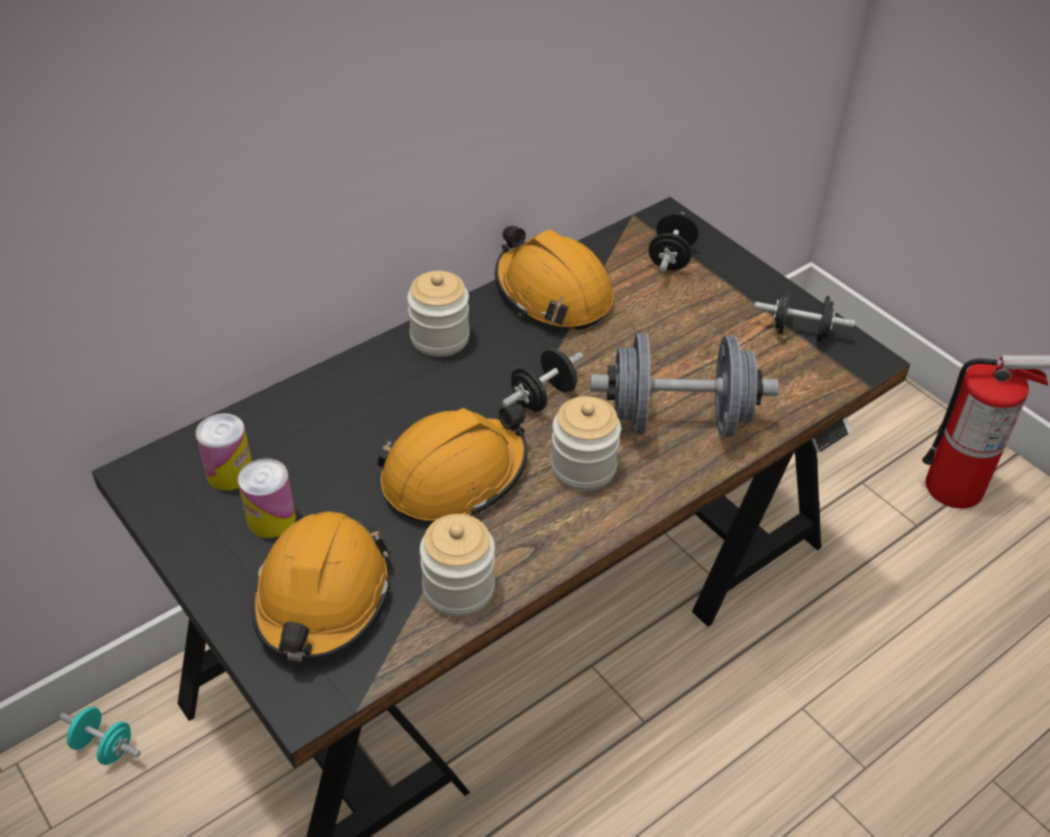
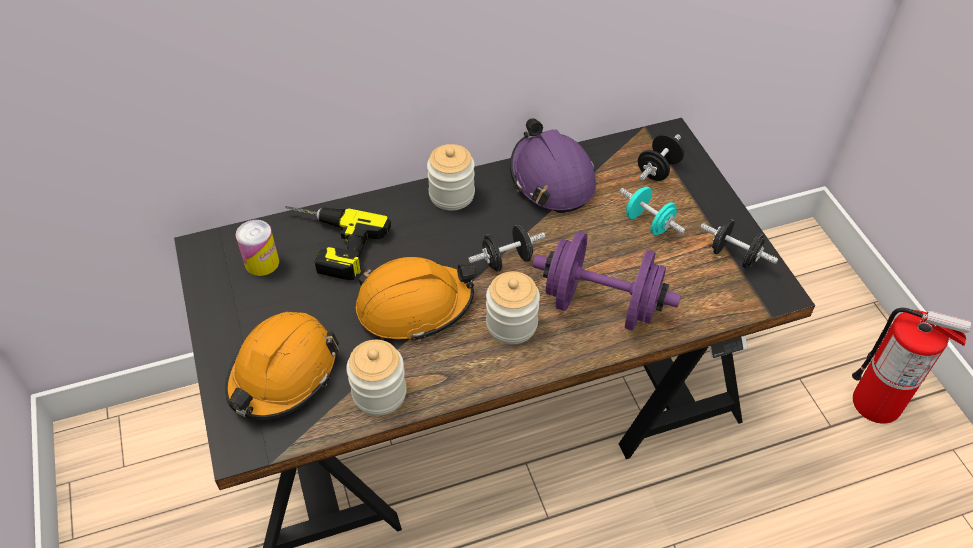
camera: 20 degrees right, 5 degrees up
(104, 747) = (175, 421): turquoise dumbbell -> turquoise dumbbell (648, 223)
(271, 519) = (275, 304): can -> none
(307, 430) = (327, 244): none -> power drill
(552, 294) = (551, 178): orange hard hat -> purple hard hat
(678, 420) = (601, 305): grey dumbbell -> purple dumbbell

